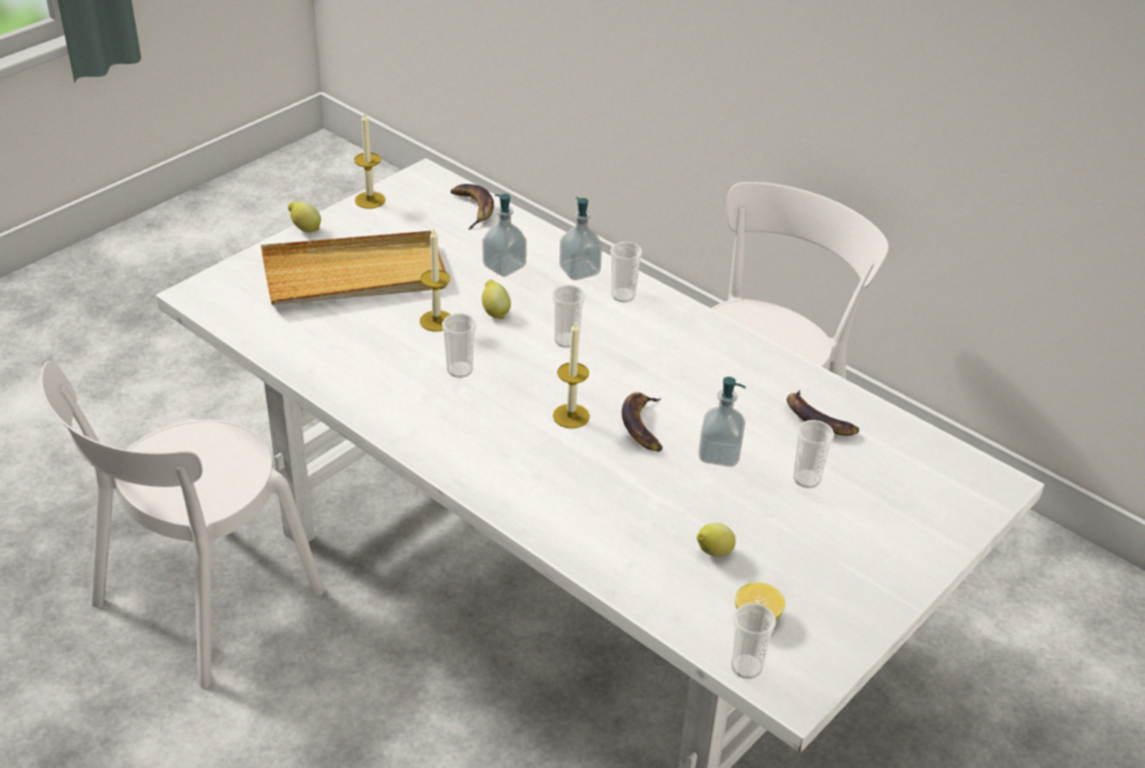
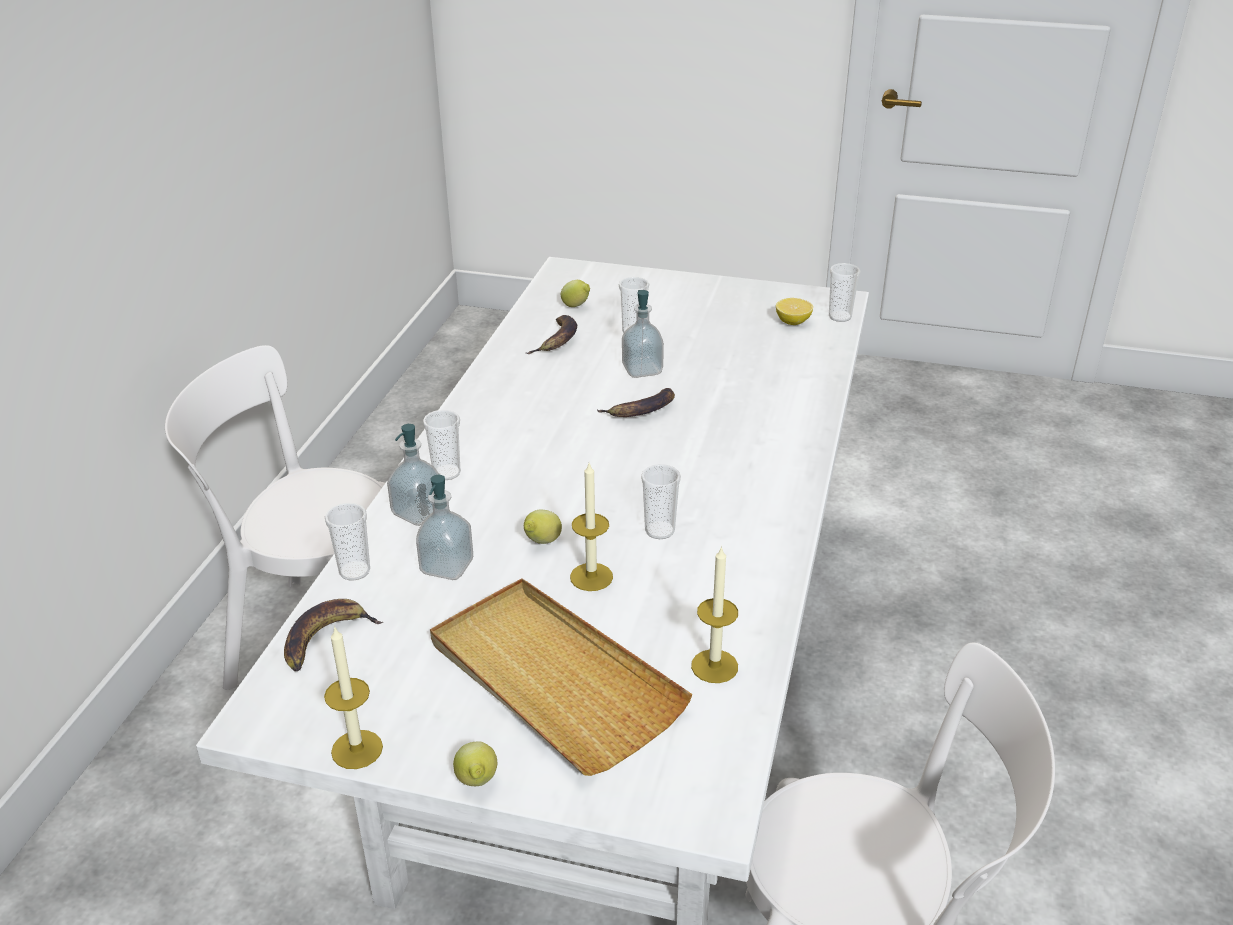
camera: 115 degrees left, 5 degrees down
(566, 340) = (553, 483): cup -> cup (354, 571)
(571, 416) = (664, 447): candle -> candle (714, 666)
(713, 553) = (754, 348): lemon -> lemon (576, 306)

